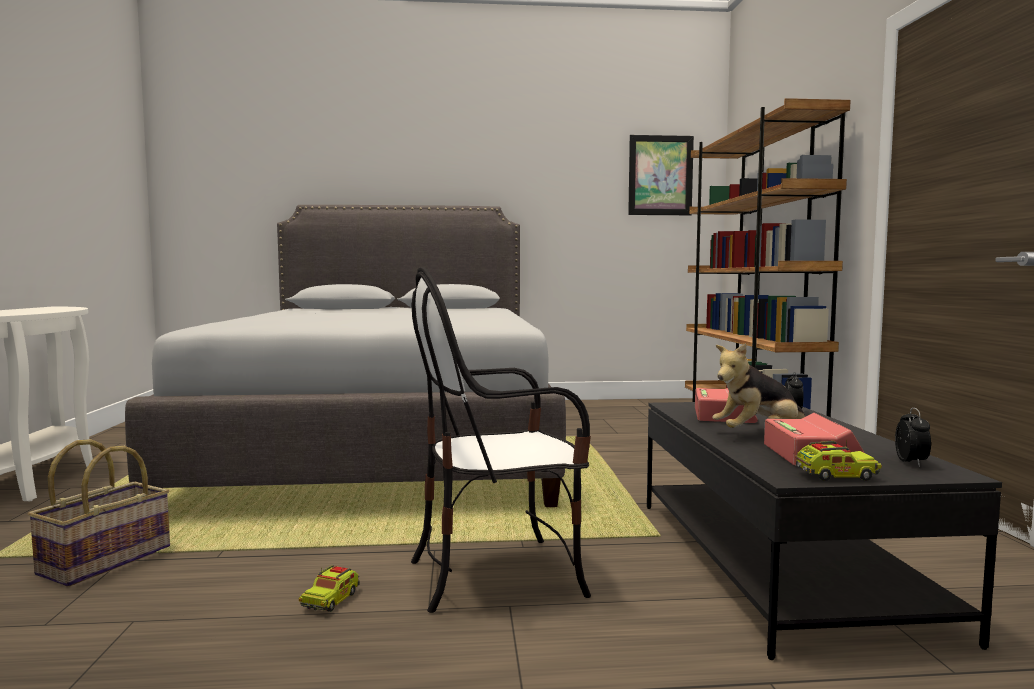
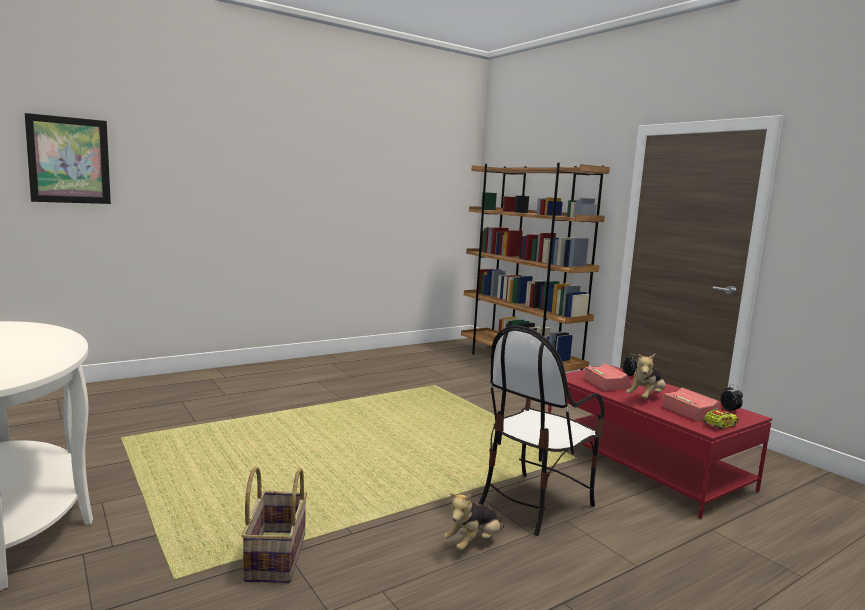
camera: 30 degrees left, 5 degrees up
(331, 600) = (474, 543): toy truck -> plush toy
(387, 442) = (305, 409): grey bed -> none
(660, 175) = (441, 177): picture -> picture (69, 160)
(776, 562) = (643, 463): black coffee table -> red coffee table

